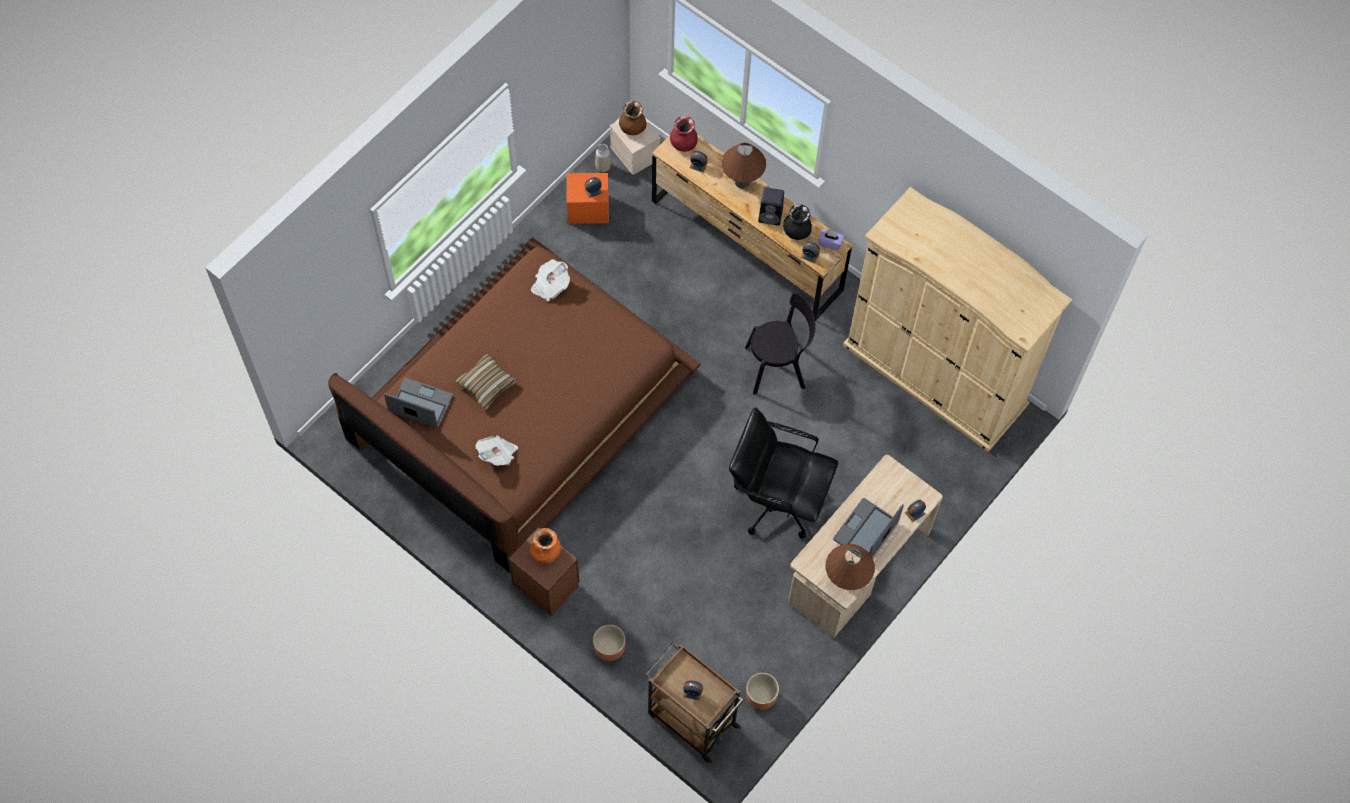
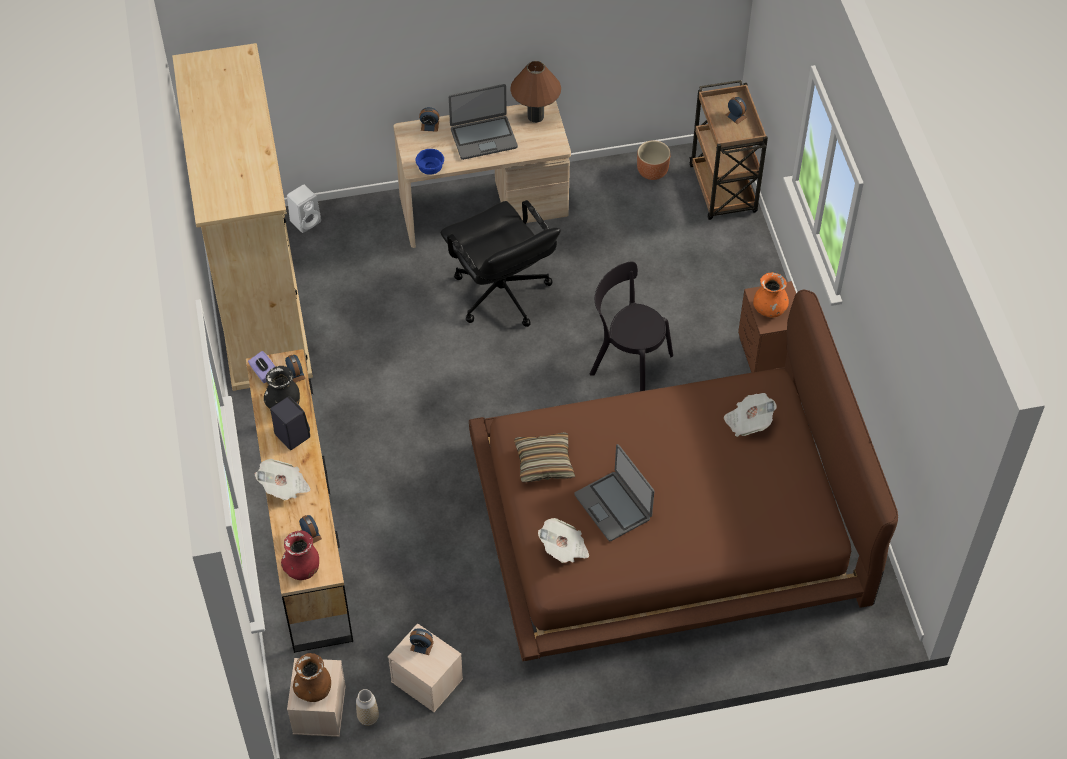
camera: 140 degrees left, 10 degrees down
(421, 405) = (791, 515): laptop -> laptop (613, 506)
(487, 384) = (709, 492): pillow -> pillow (544, 462)
(587, 209) = (428, 680): orange storage box -> beige storage box
(609, 649) = (751, 276): brown planter -> none
(742, 182) = (284, 487): brown table lamp -> newspaper
(778, 367) = (390, 397): black chair -> black chair (627, 362)
(877, 475) = (431, 168): none -> blue bowl
(971, 460) = (306, 221): none -> white speaker

